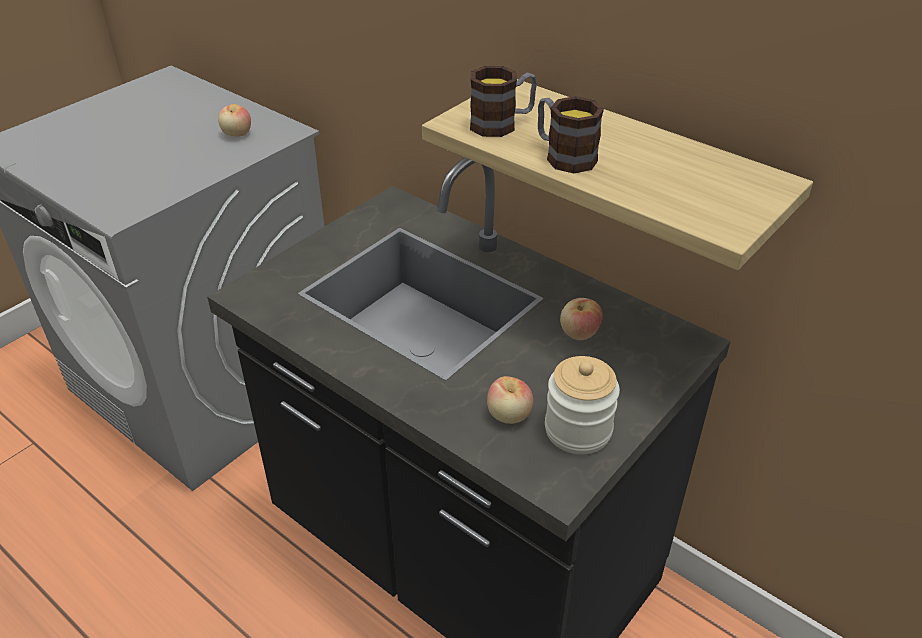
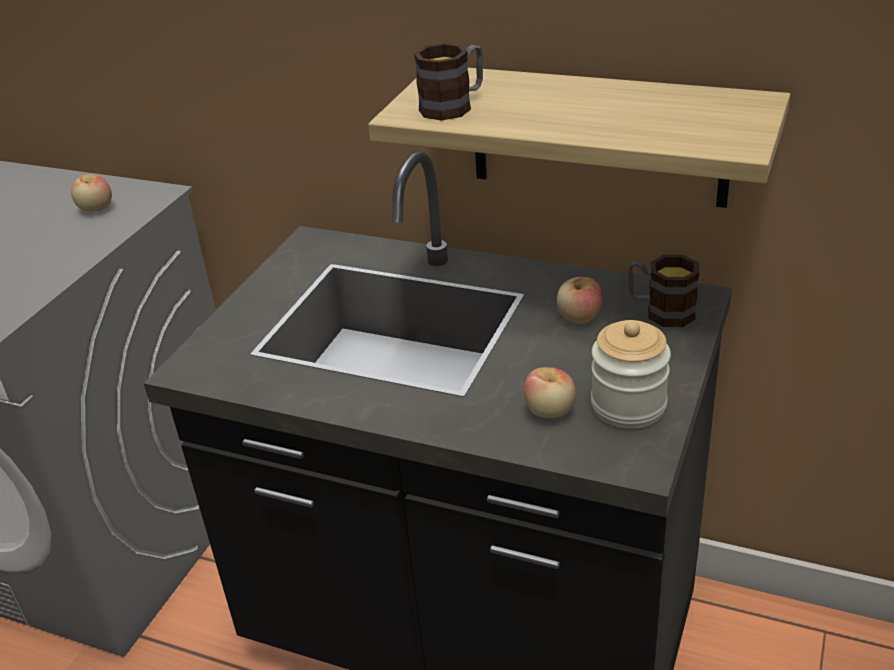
camera: 15 degrees left, 5 degrees down
(563, 156) = (537, 120): mug -> mug (660, 311)

